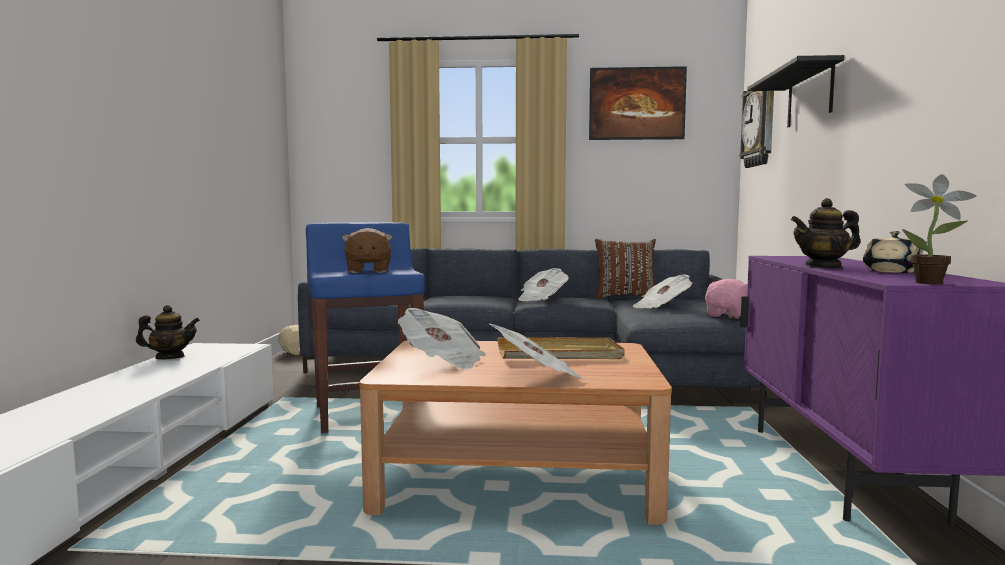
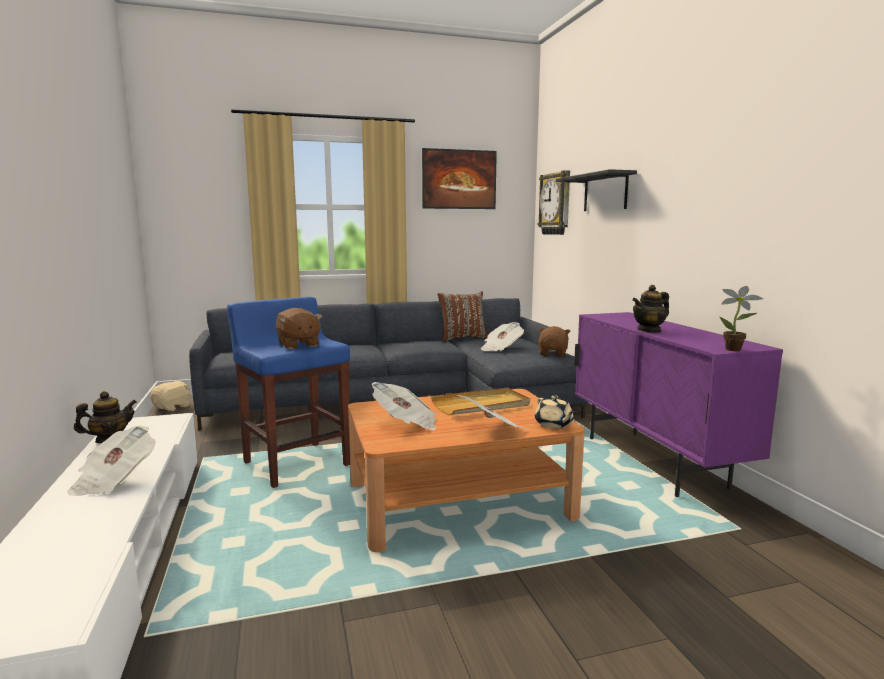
camera: 20 degrees left, 5 degrees up
(541, 299) = (403, 346): newspaper -> newspaper (114, 480)
(728, 315) = (553, 353): pink plush toy -> brown plush toy
(892, 272) = (695, 335): beige teapot -> beige teapot (554, 424)

